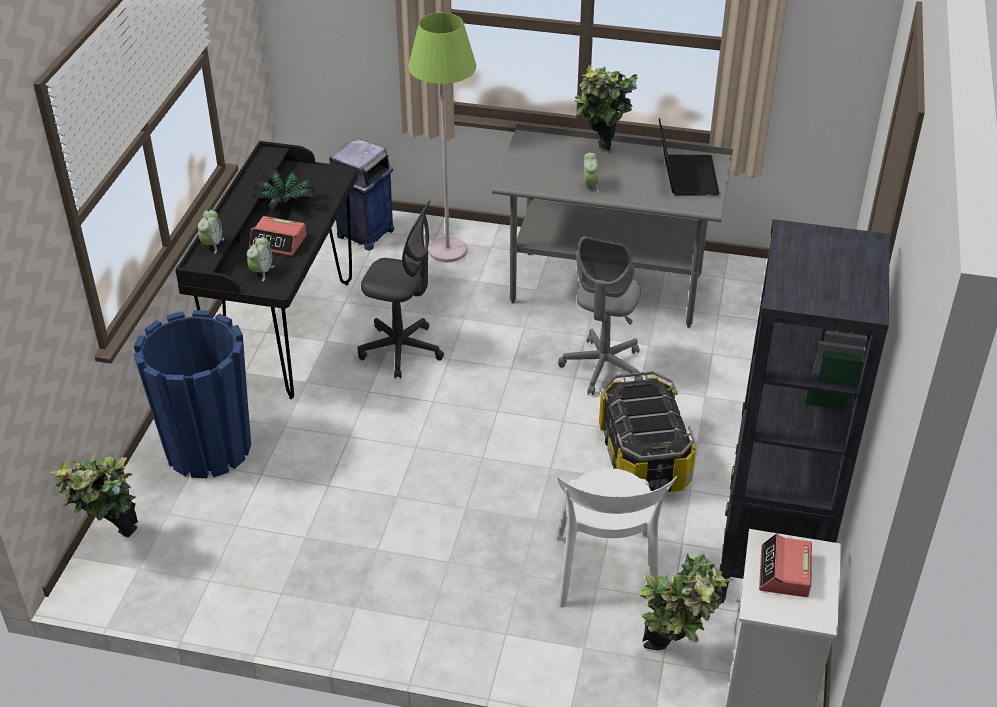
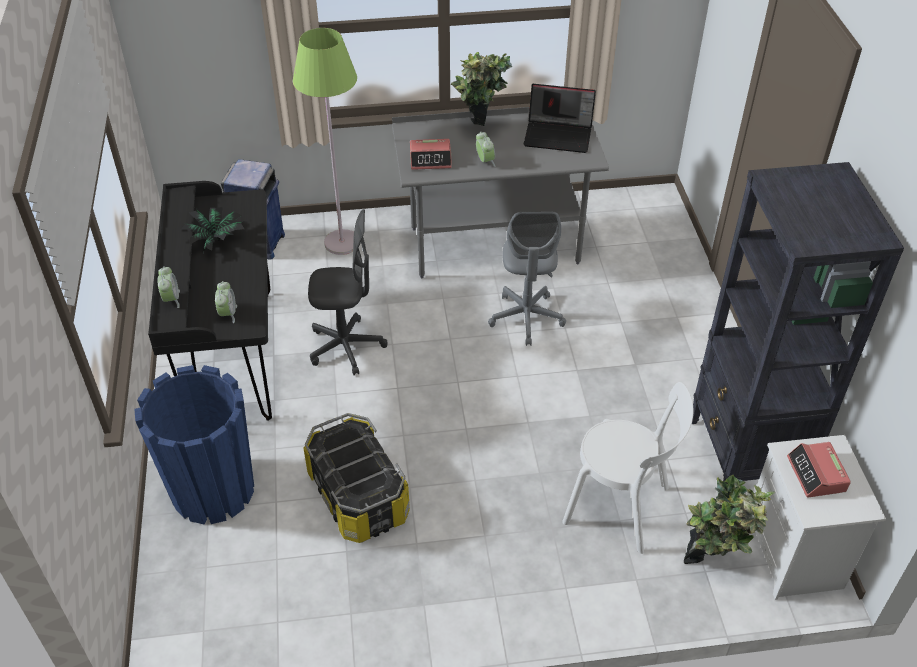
camera: 20 degrees left, 5 degrees up
(113, 544) = (167, 614): potted plant -> none
(278, 242) = (228, 280): alarm clock -> alarm clock (431, 159)
(606, 575) = (621, 507): white chair -> white chair turned 45 degrees counterclockwise
(642, 457) = (598, 390): storage box -> storage box (357, 496)
(685, 175) = (559, 135): laptop -> laptop turned 120 degrees clockwise

